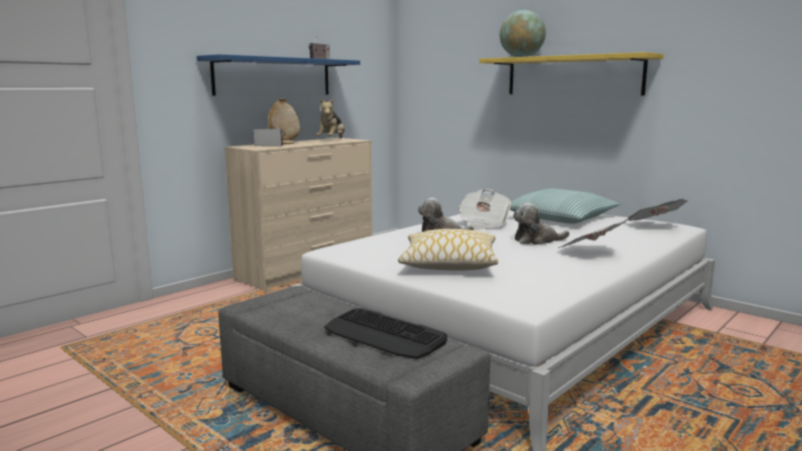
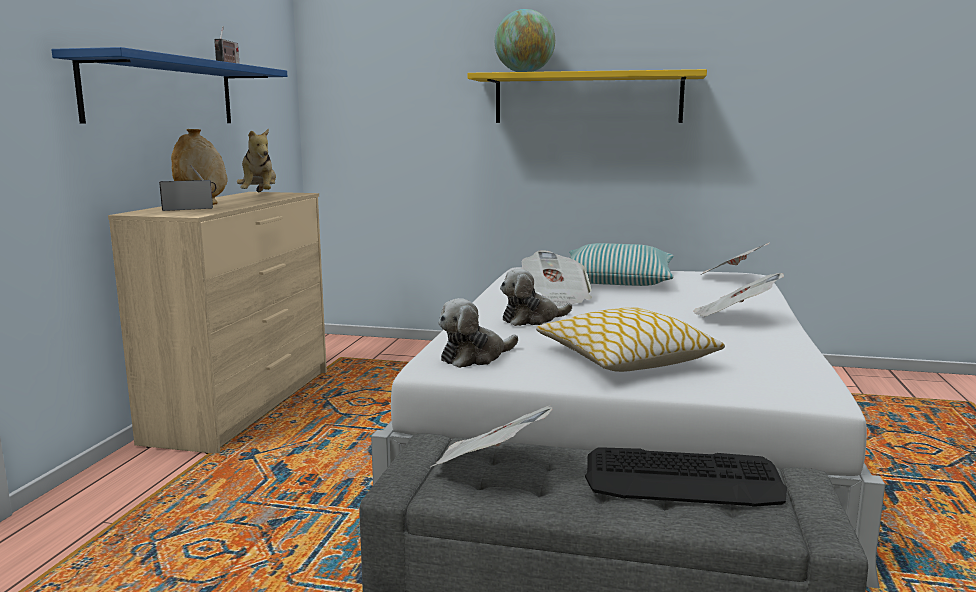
camera: 30 degrees left, 0 degrees up
(298, 306) = (490, 467): none -> newspaper
(536, 240) = (655, 311): plush toy -> plush toy (475, 357)

